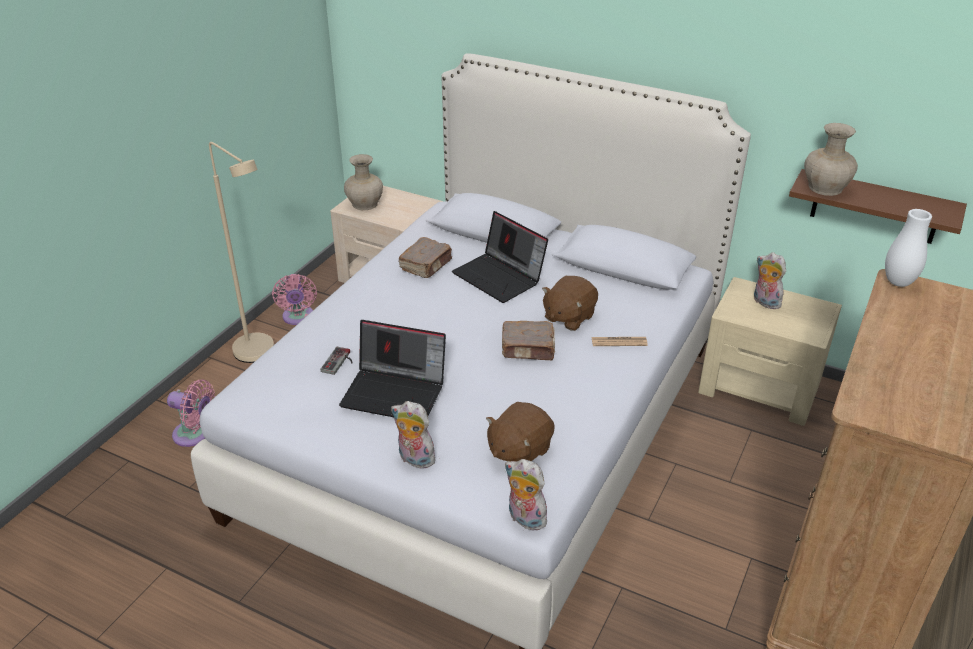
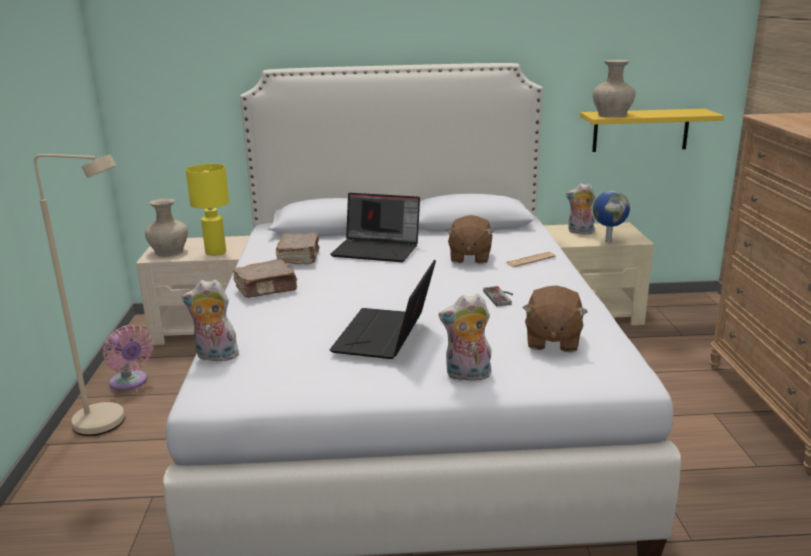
camera: 30 degrees left, 15 degrees down
(195, 434) = (86, 518): pink fan -> none
(340, 362) = (299, 333): game controller -> game controller (501, 297)
(396, 392) = (386, 336): laptop -> laptop turned 120 degrees clockwise
(400, 217) = (216, 252): none -> yellow table lamp
(524, 519) = (624, 381): plush toy -> plush toy (215, 356)
(528, 349) = (465, 281): brown book -> brown book (266, 289)
(778, 327) = (608, 241): none -> globe
(875, 207) = (640, 130): brown shelf -> yellow shelf
(898, 282) = (766, 116): white vase -> none

